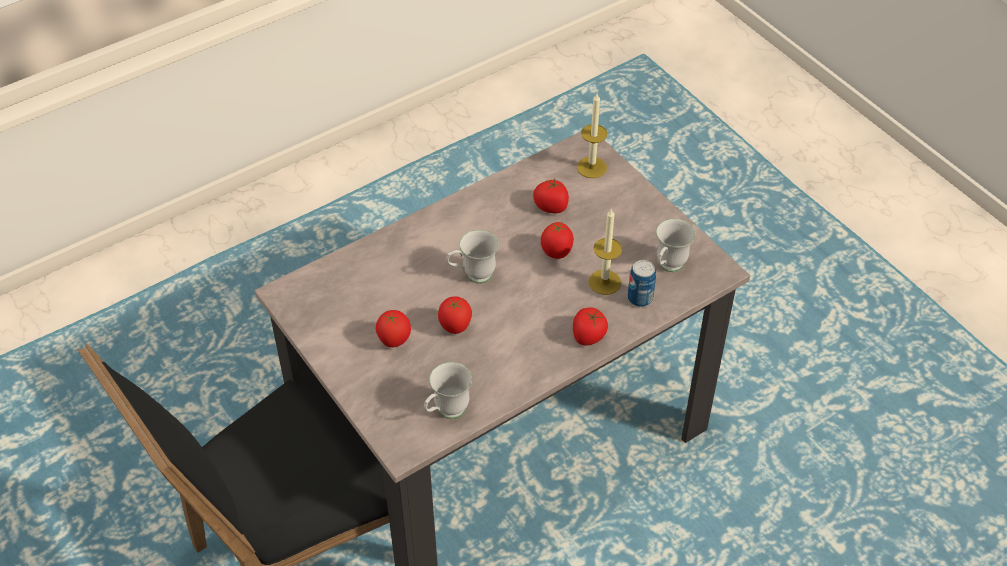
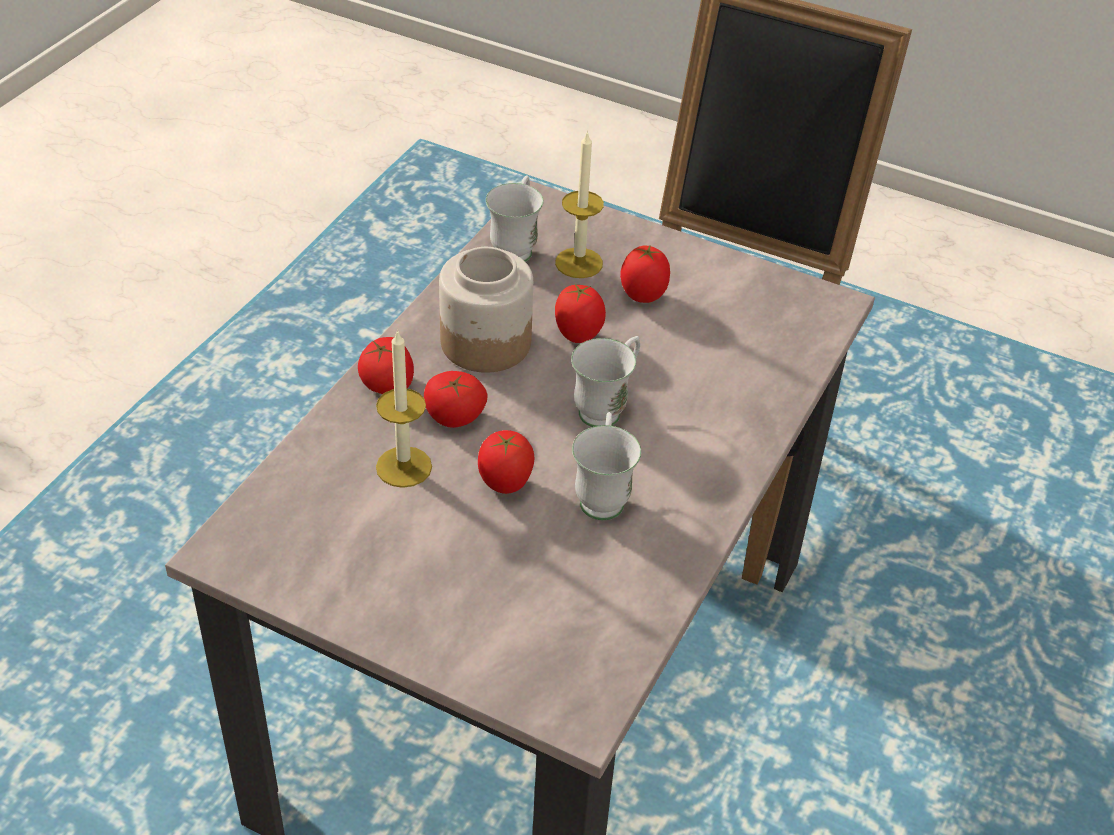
camera: 150 degrees right, 5 degrees down
(514, 344) = (484, 342): none -> jar
(551, 207) = (563, 561): tomato -> tomato (454, 417)
(591, 167) = (541, 668): candle -> candle (579, 263)
(640, 298) = (336, 461): can -> none
(667, 267) = (312, 525): white mug -> white mug (602, 495)

